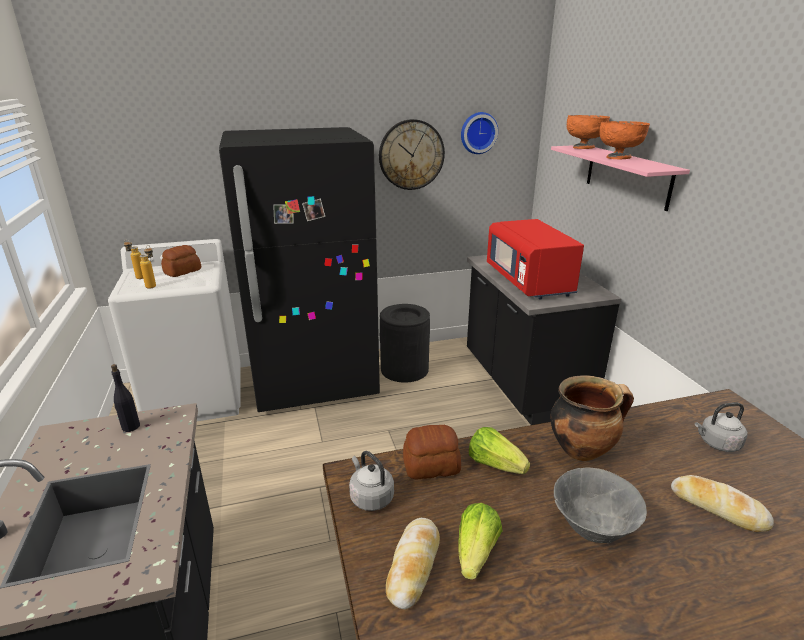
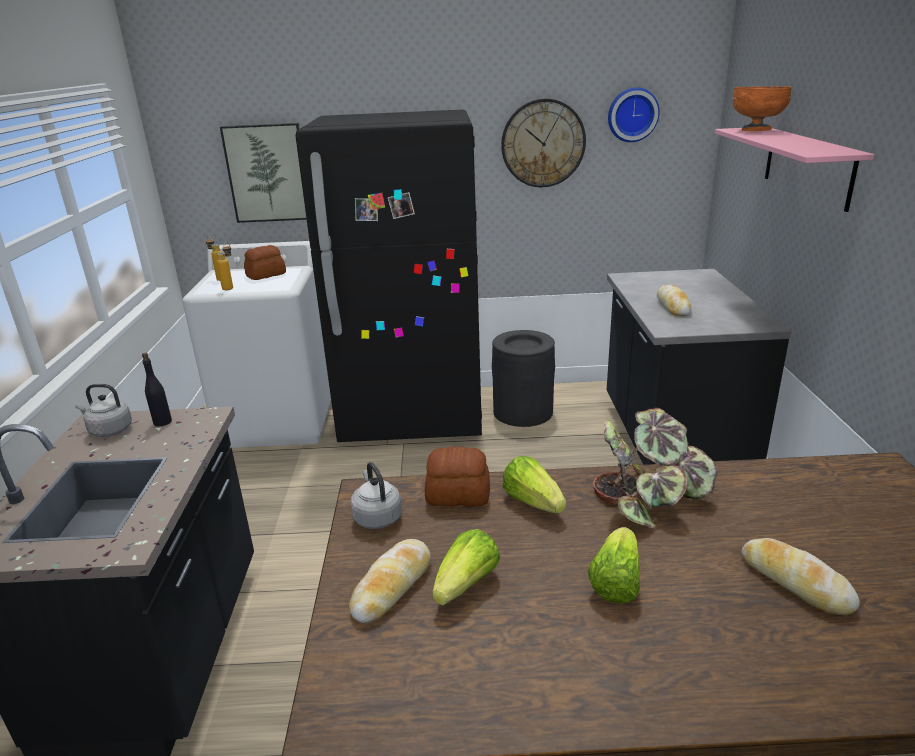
camera: 15 degrees right, 0 degrees up
(176, 180) = (267, 173): none -> picture
(529, 282) = (673, 306): red microwave -> bread
(582, 449) = (649, 499): cooking pot -> potted plant
(592, 529) = (615, 582): grey bowl -> lettuce
(618, 158) = (788, 141): orange bowl -> none
(717, 443) = (839, 513): grey kettle -> grey kettle (109, 430)

